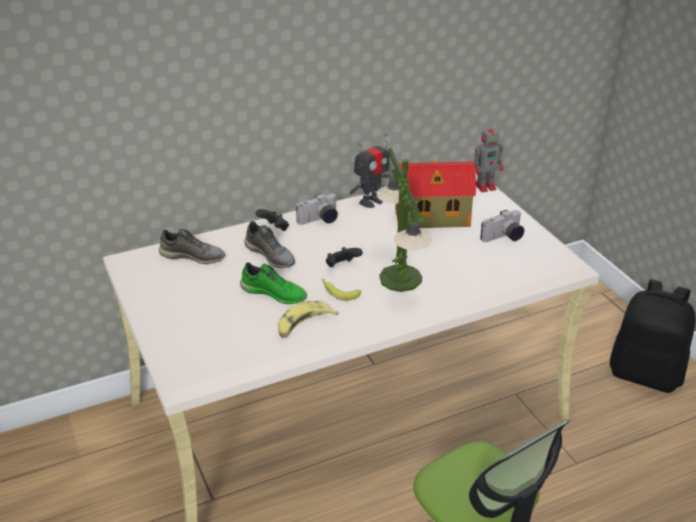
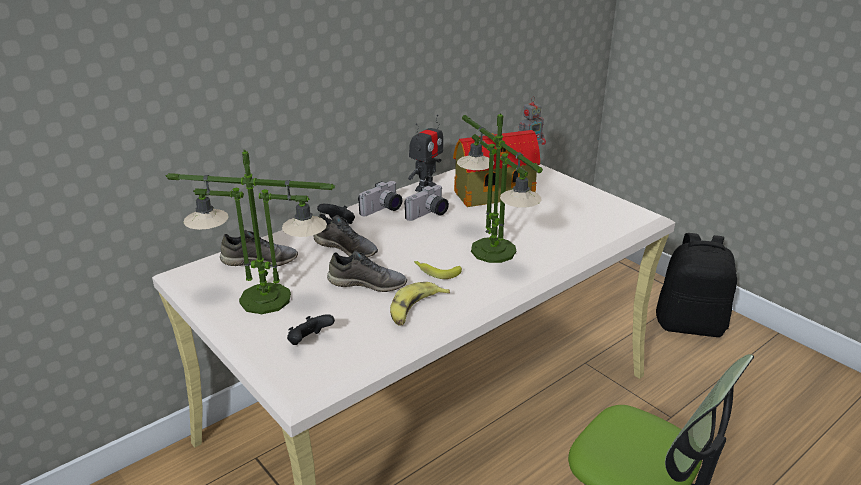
camera: 15 degrees left, 5 degrees down
(184, 294) = (266, 299): none -> table lamp
(274, 293) = (368, 283): green shoe -> grey shoe
(342, 266) = (427, 248): black game controller -> black game controller (309, 342)
(504, 238) = (572, 202): camera -> camera (429, 214)

